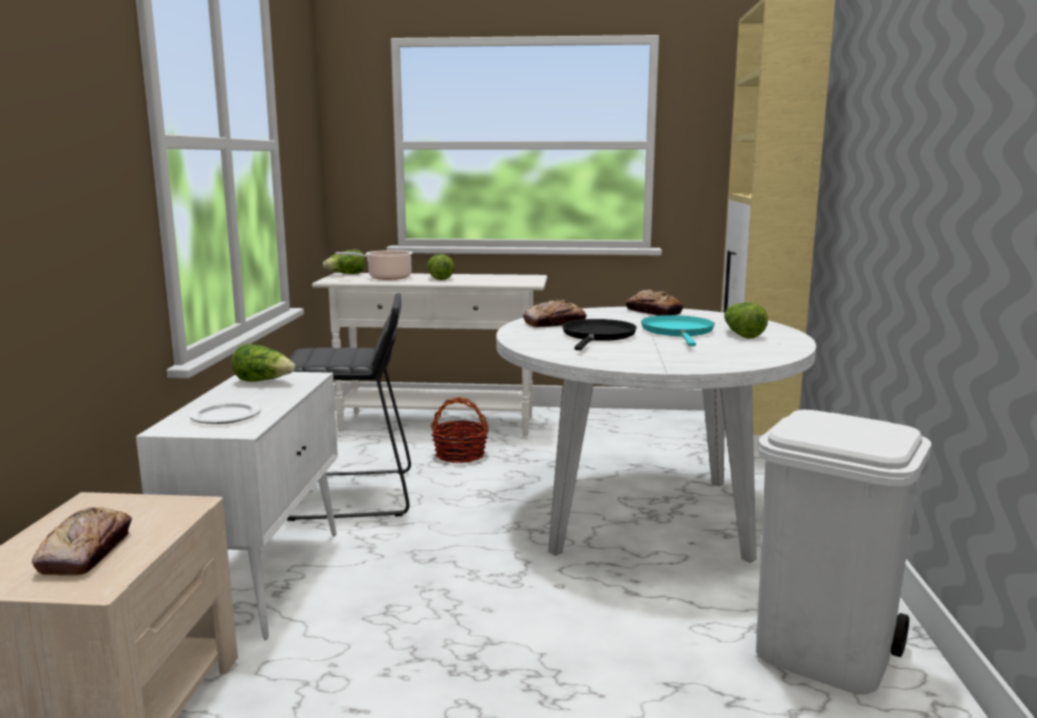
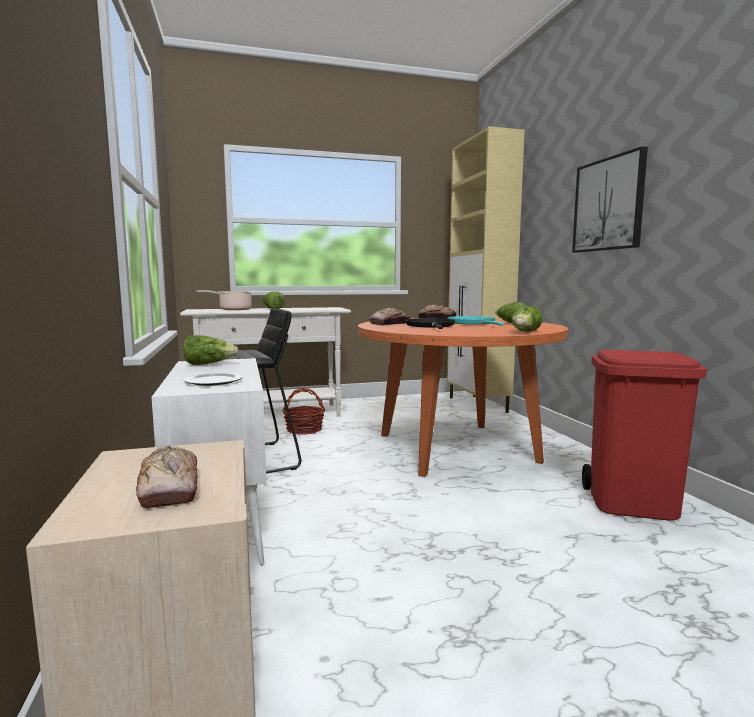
camera: 20 degrees left, 5 degrees down
(346, 274) = (198, 309): lettuce -> lettuce (525, 332)
(644, 514) = (456, 447): white dining table -> orange dining table
(825, 655) = (633, 504): white trash can -> red trash can
(908, 150) = (609, 204): none -> picture

